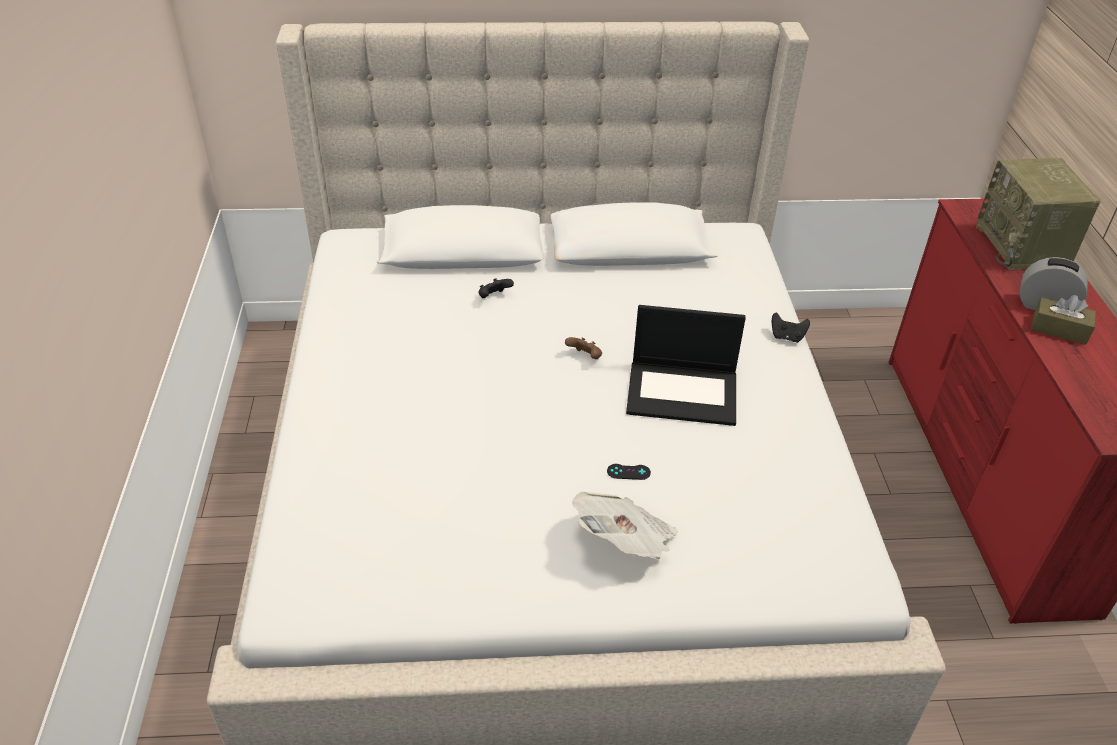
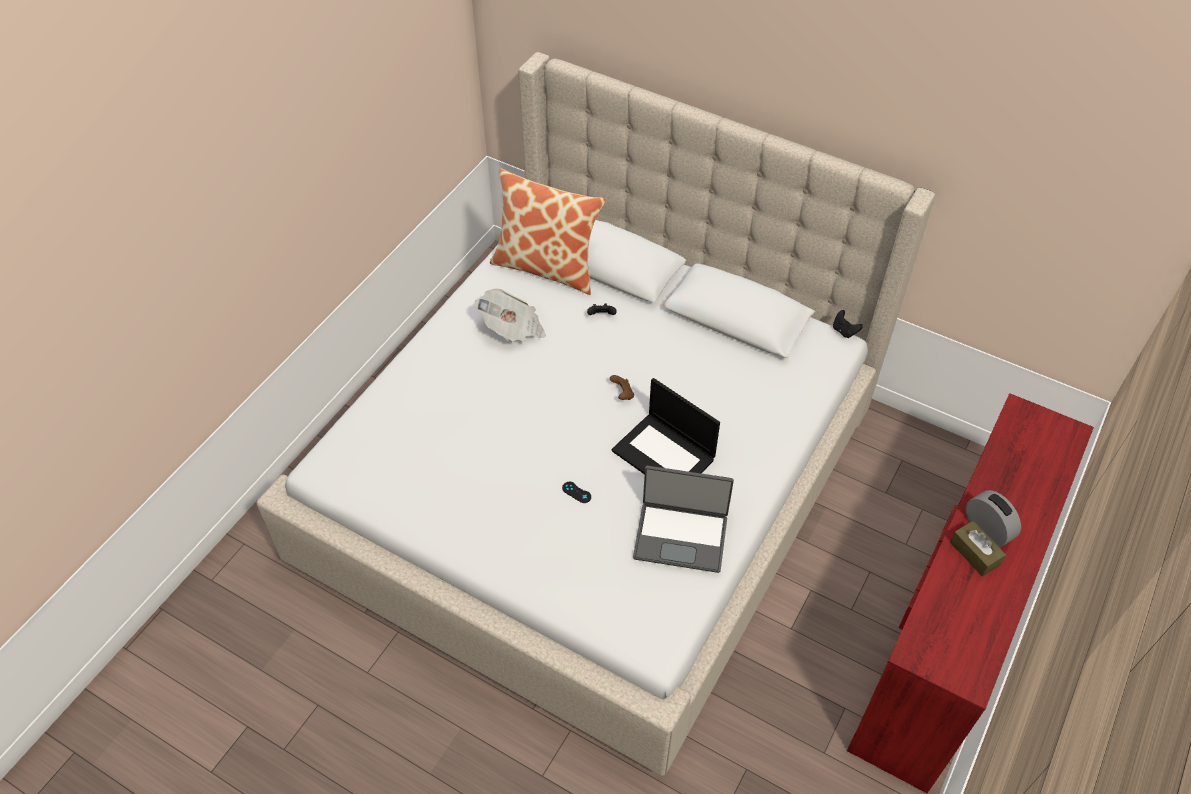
camera: 35 degrees right, 10 degrees up
(391, 276) = (547, 267): none -> pillow
(625, 542) = (533, 537): newspaper -> newspaper (513, 329)
(775, 460) = (681, 536): none -> laptop
(787, 337) = (783, 449): black game controller -> black game controller (844, 331)
(1023, 246) = (1033, 470): radio -> none

